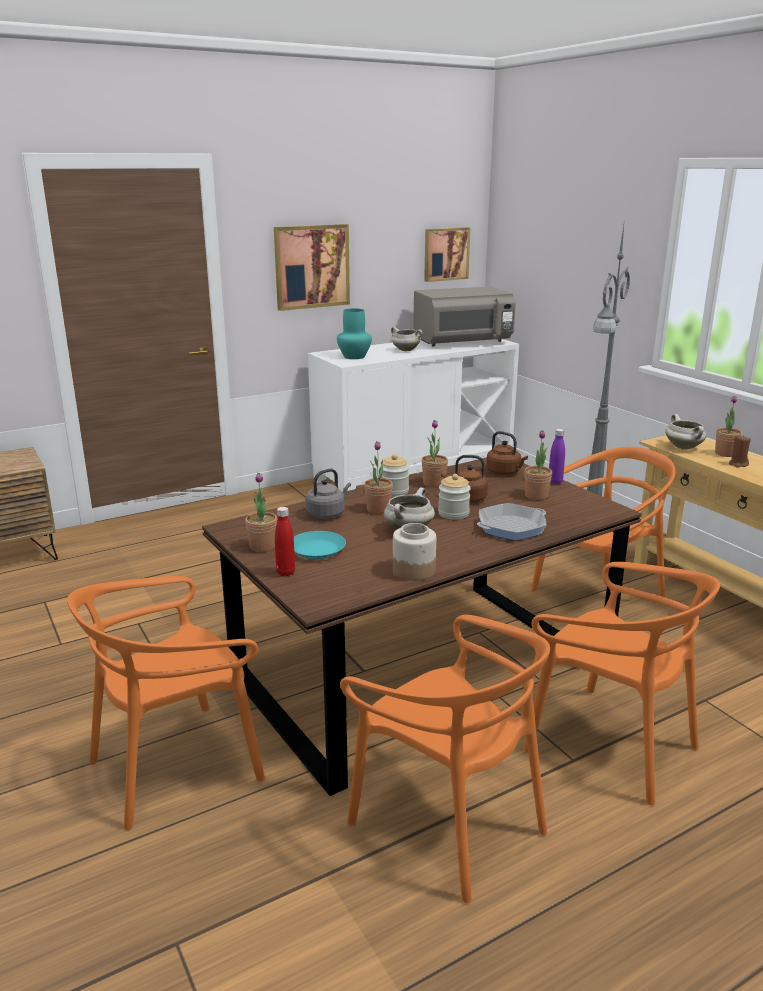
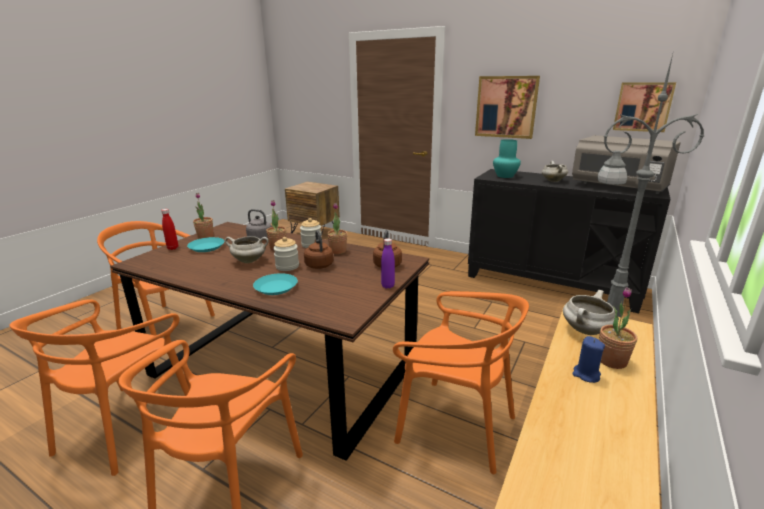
camera: 60 degrees right, 0 degrees up
(413, 473) = (551, 282): white cabinet -> black cabinet
(414, 570) = (185, 274): jar -> none
(511, 527) = (275, 288): frying pan -> turquoise plate
(536, 496) = (348, 285): potted plant -> none
(738, 464) = (586, 375): brown candle -> blue candle

